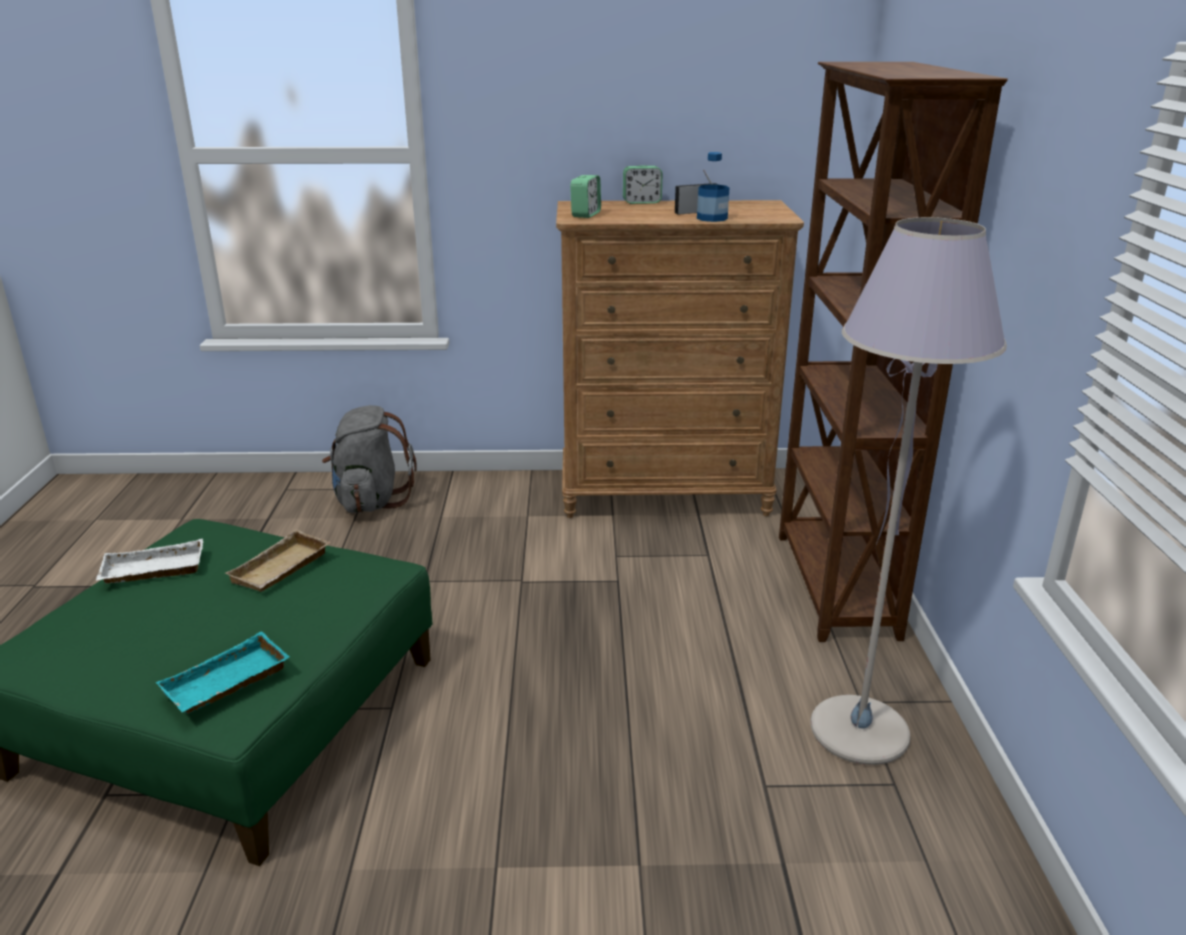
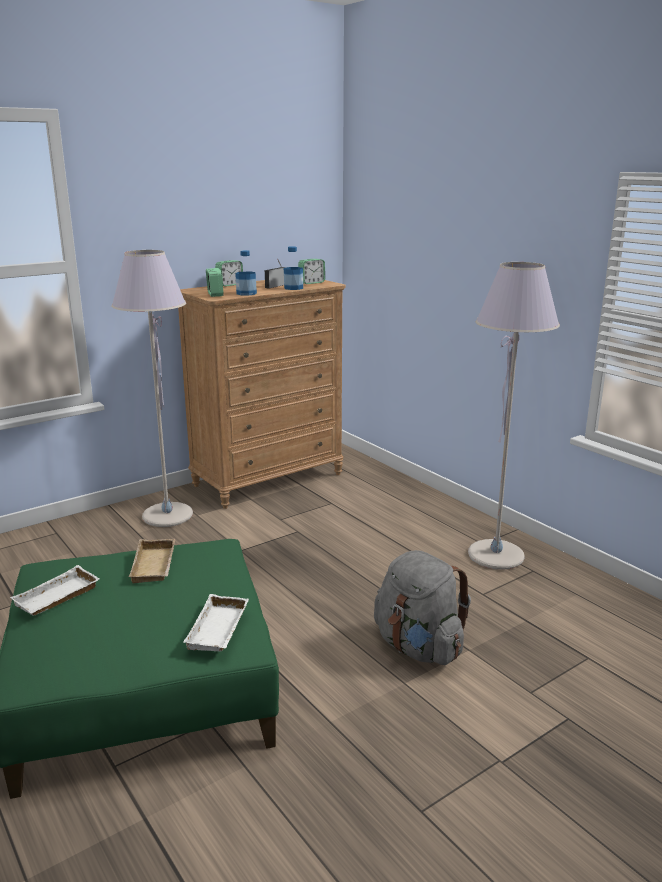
camera: 35 degrees left, 5 degrees down
(226, 684) = (220, 630): turquoise tray -> white tray
(370, 501) = (70, 539): grey backpack -> grey backpack (418, 647)
(495, 506) = (167, 516): none -> grey floor lamp
(629, 218) = (246, 293): none -> bottle
(759, 213) = (311, 282): none -> alarm clock
(834, 586) = (412, 497): brown bookcase -> none

